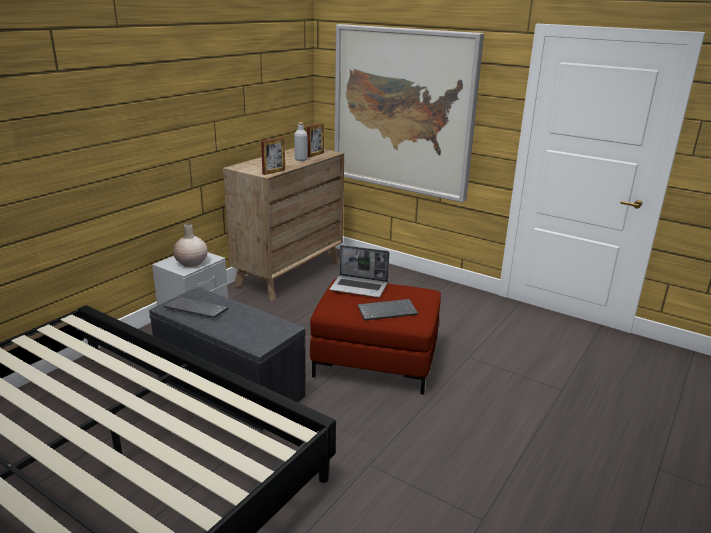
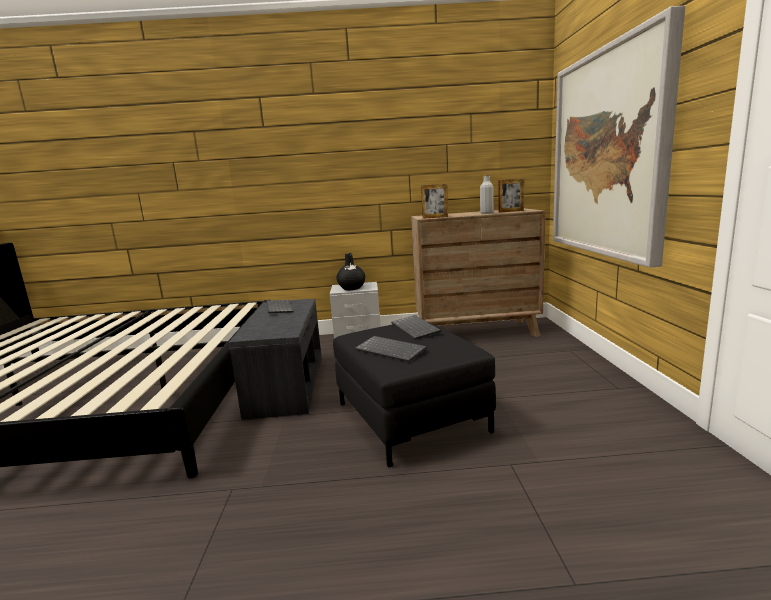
camera: 55 degrees right, 10 degrees down
(191, 263) = (351, 288): beige vase -> black vase
(359, 287) = (416, 328): laptop -> keyboard
(376, 360) = (412, 417): red ottoman -> black ottoman

